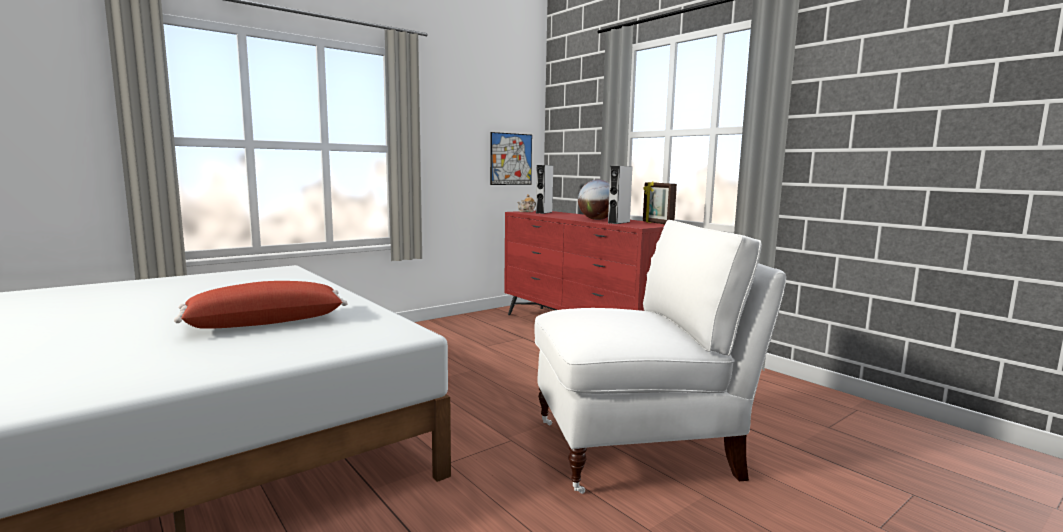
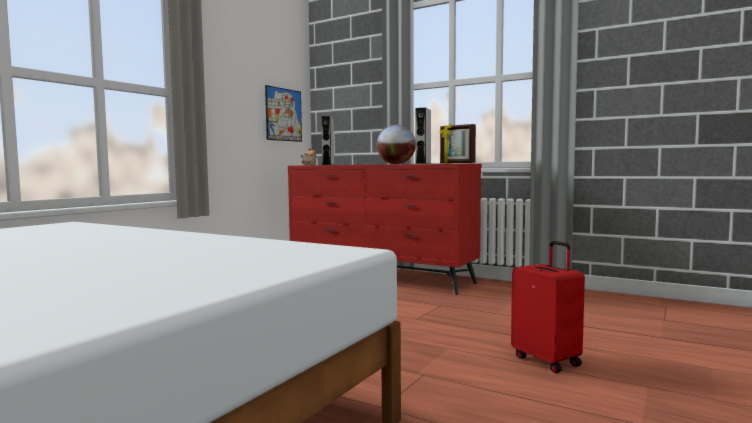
camera: 20 degrees left, 5 degrees down
(266, 322) = (145, 257): red pillow -> none
(638, 449) = (547, 360): white chair -> red suitcase

